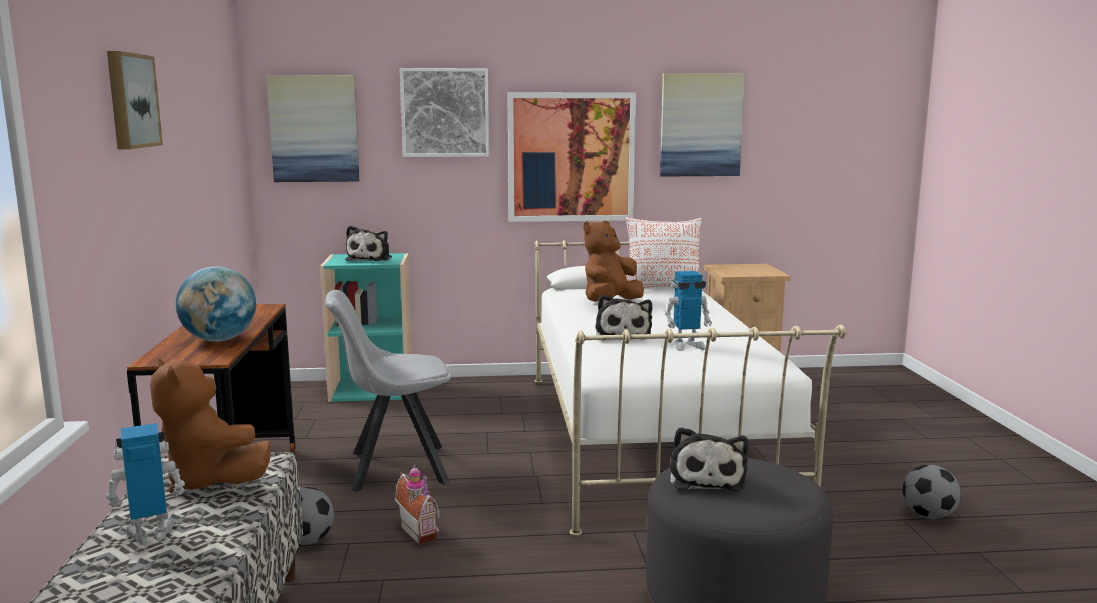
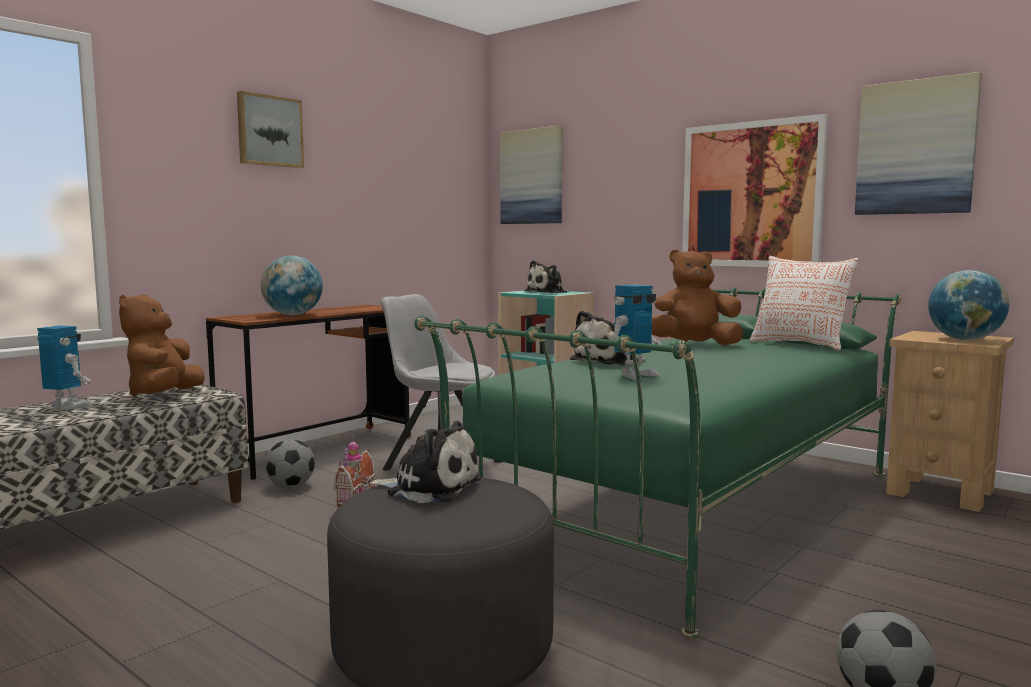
camera: 45 degrees right, 5 degrees down
(445, 112) = (632, 154): picture -> none
(647, 439) = (690, 507): white bed -> green bed
(687, 346) = (635, 376): toy robot -> toy robot turned 75 degrees counterclockwise
(707, 478) = (429, 488): plush toy -> plush toy turned 120 degrees counterclockwise
(756, 270) = (965, 339): none -> globe

